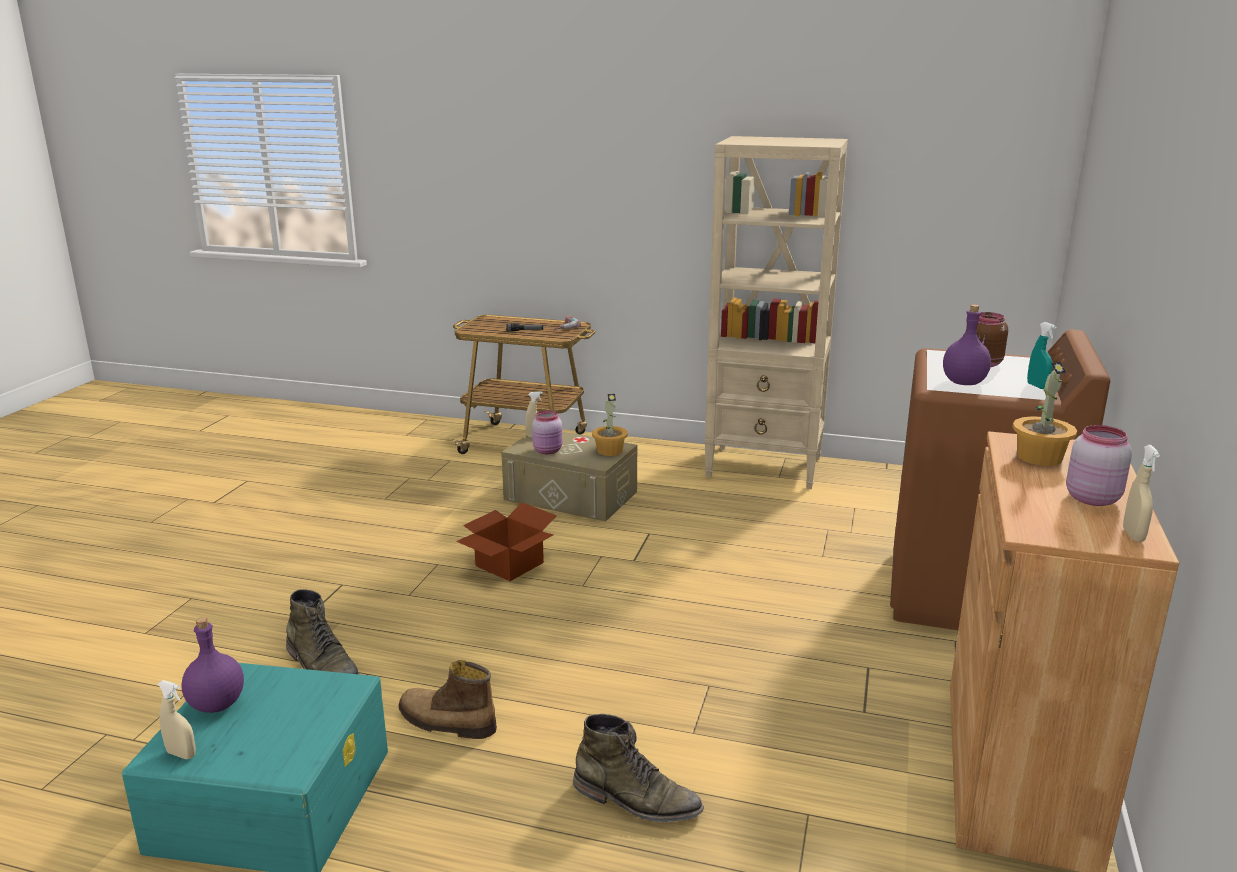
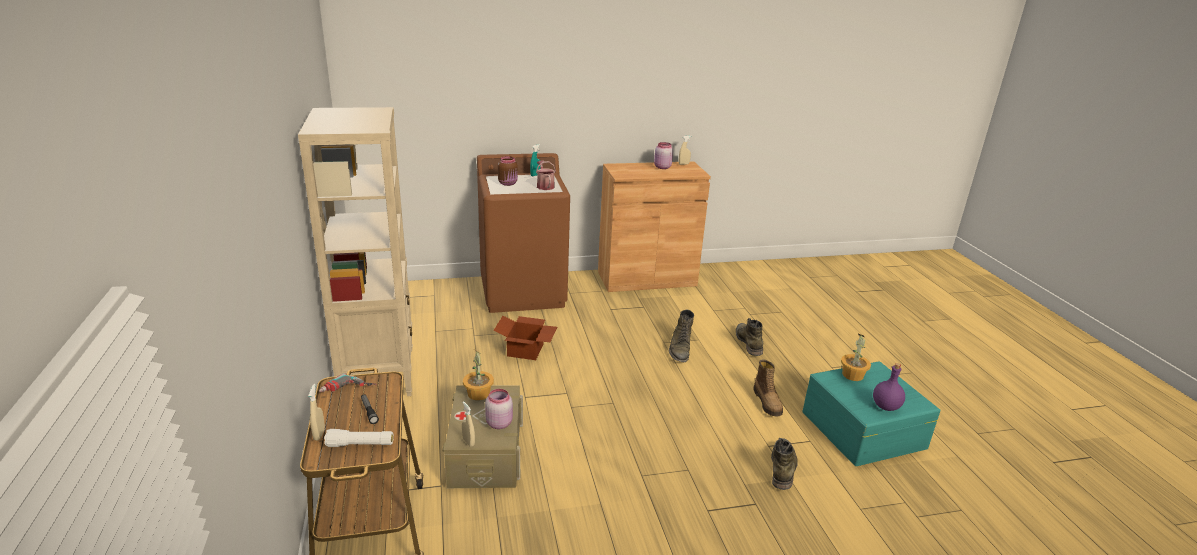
camera: 120 degrees left, 5 degrees up
(181, 754) = (913, 398): beige spray bottle -> beige spray bottle (319, 434)
(485, 325) = (360, 445): none -> white flashlight
(507, 564) = (615, 442): cardboard box -> cardboard box (526, 350)
(674, 695) = (680, 349): none -> green boot
(964, 383) = (544, 186): purple bottle -> watering can
(1039, 457) = (634, 172): potted plant -> potted plant (852, 375)

